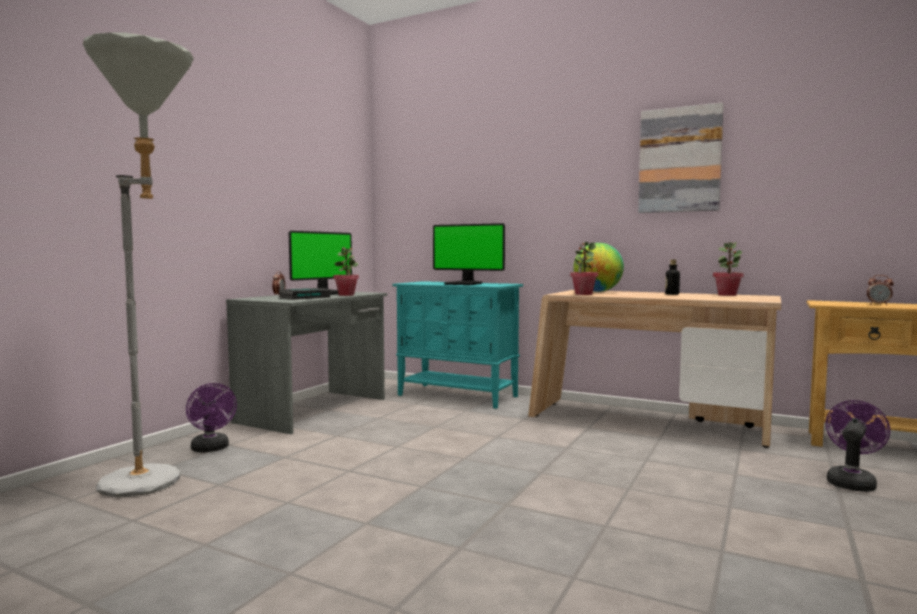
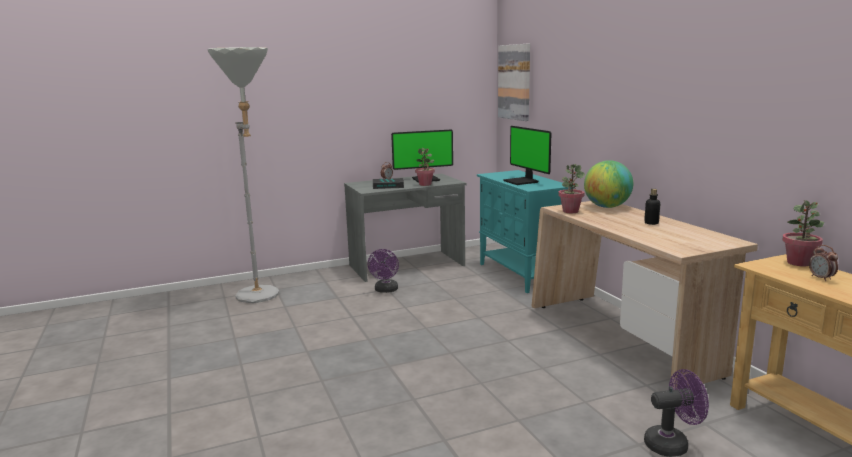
camera: 40 degrees right, 10 degrees up
(211, 449) = (313, 282): purple fan -> purple fan (385, 290)
(679, 160) = (692, 80): picture -> picture (515, 82)
(727, 295) = (700, 233): potted plant -> potted plant (799, 263)

